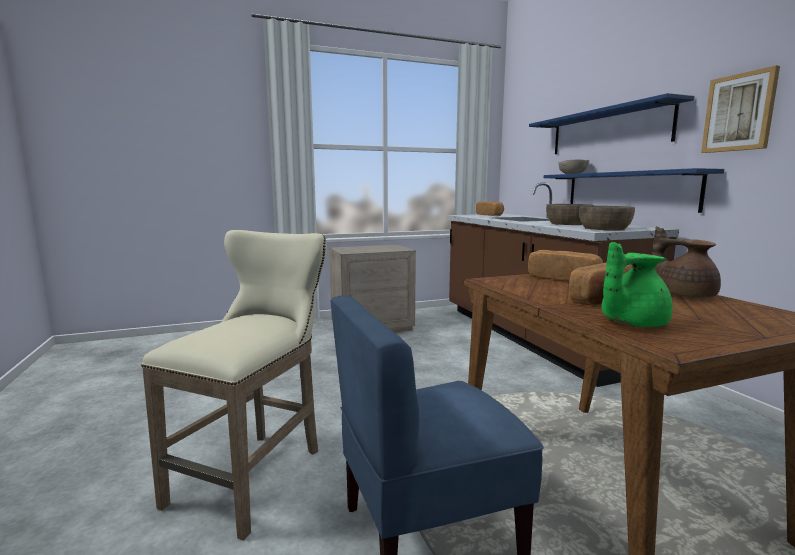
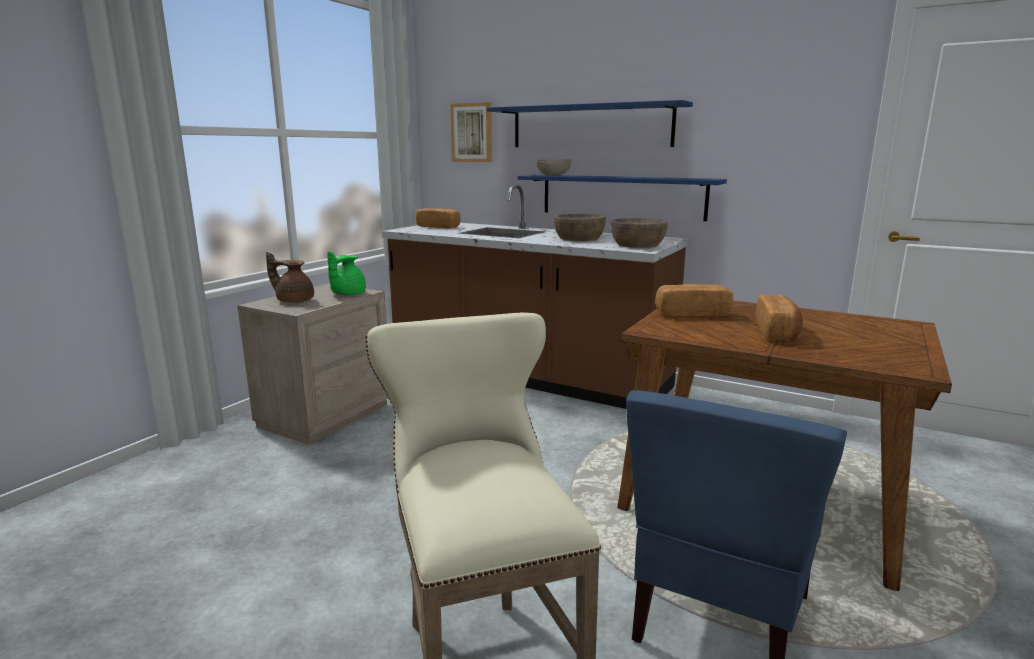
camera: 40 degrees left, 5 degrees up
(630, 323) = (852, 355): green teapot -> green teapot (347, 294)
(684, 295) = (803, 314): brown teapot -> brown teapot (294, 300)
(739, 112) = (738, 126): picture -> picture (472, 132)

